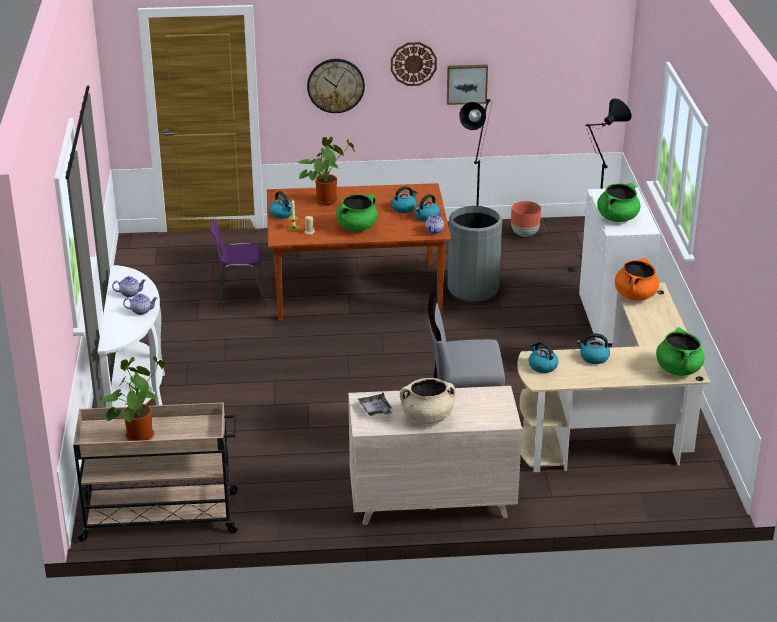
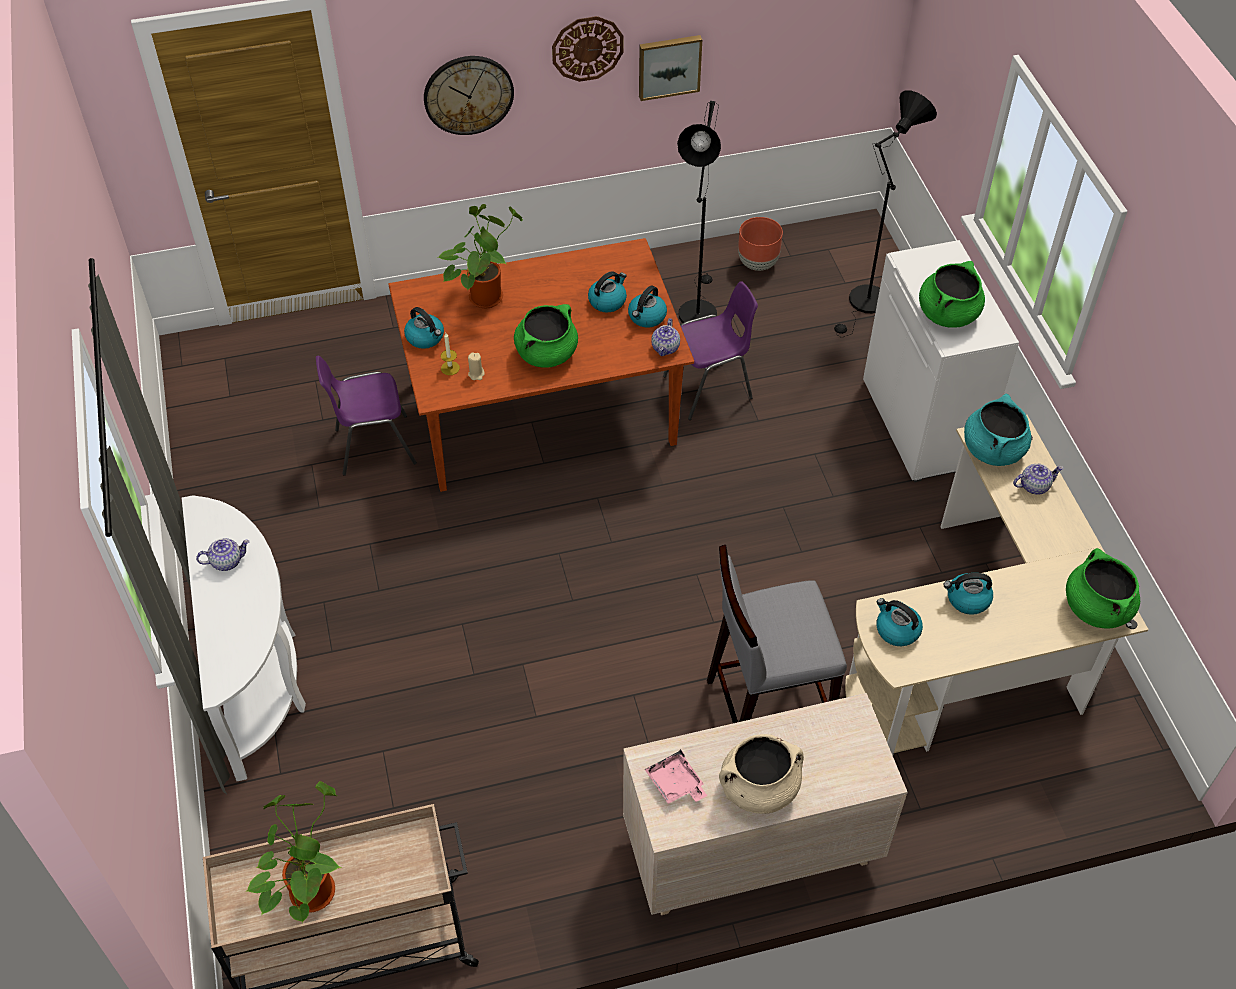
camera: 10 degrees left, 20 degrees up
(141, 311) = (254, 601): teapot -> teapot (1034, 486)
(375, 410) = (675, 784): grey tray -> pink tray
(473, 289) = (710, 387): grey trash can -> purple chair
(635, 295) = (992, 449): orange cooking pot -> turquoise cooking pot

